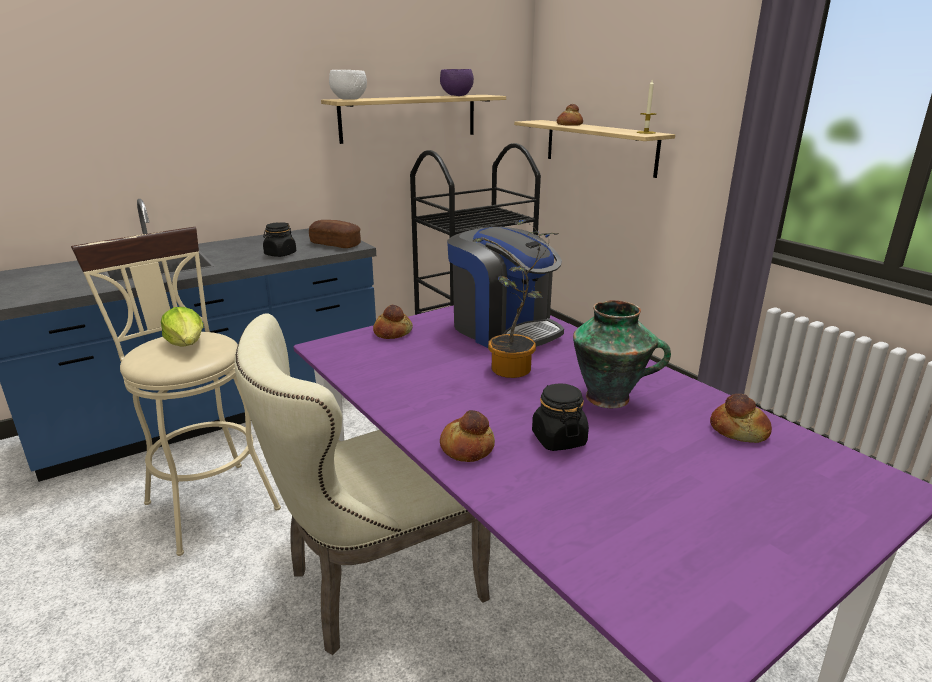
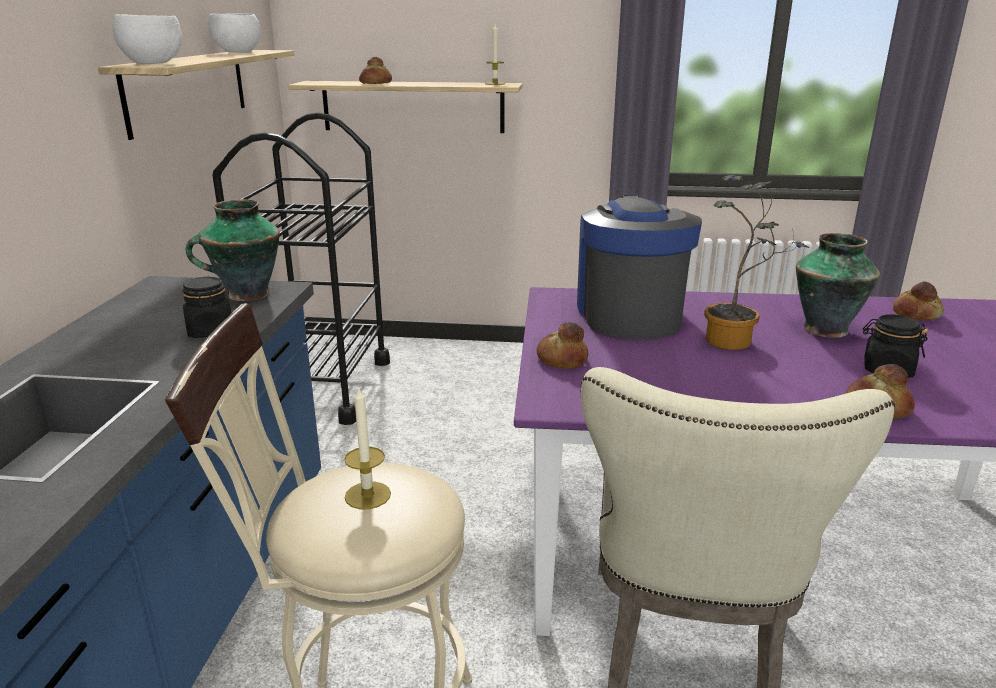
camera: 50 degrees left, 0 degrees up
(187, 344) = (367, 495): lettuce -> candle
(335, 244) = (246, 294): bread -> vase
(457, 95) = (239, 52): purple bowl -> white bowl
(504, 329) = (629, 314): coffee machine -> coffee machine turned 90 degrees counterclockwise

